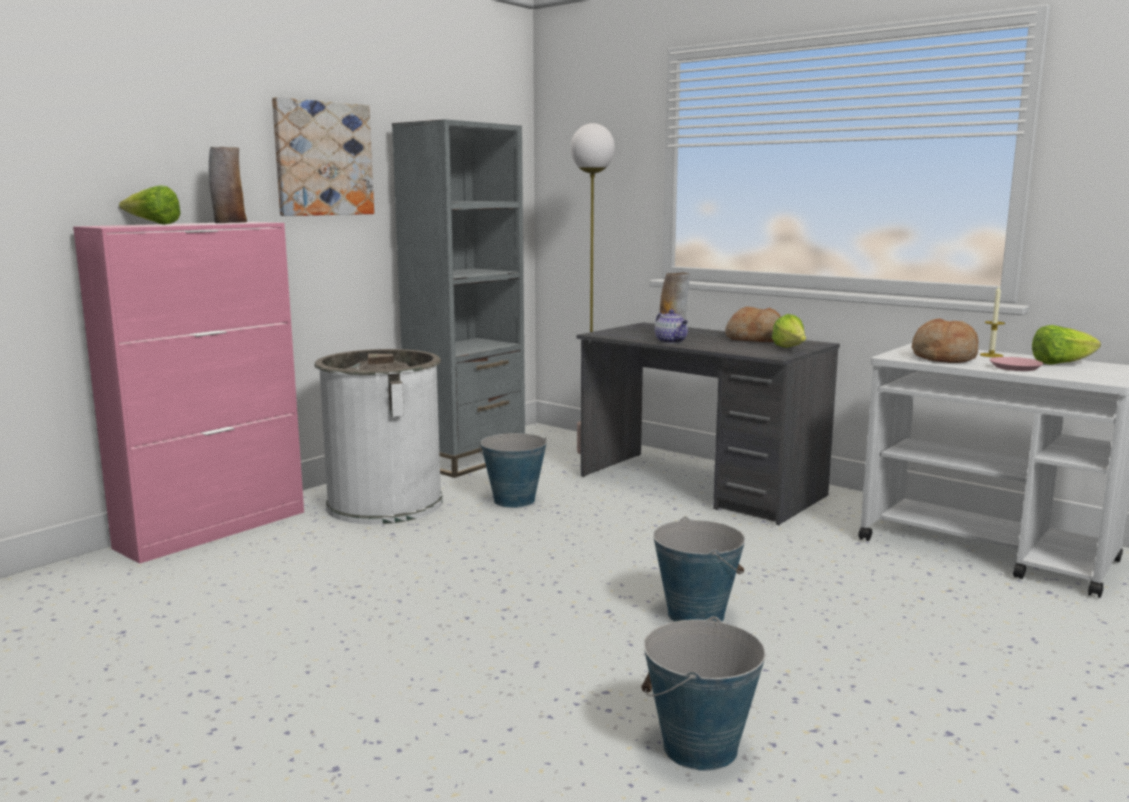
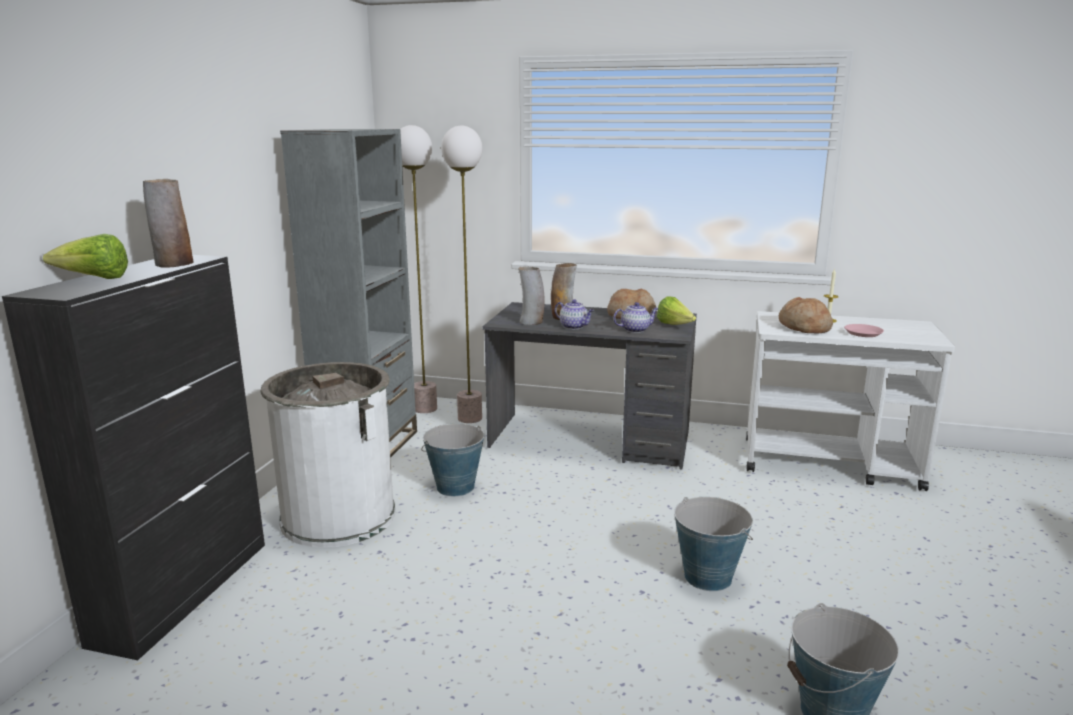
camera: 25 degrees left, 5 degrees up
(214, 529) = (184, 591): pink cabinet -> black cabinet
(323, 159) = (225, 174): picture -> none
(553, 438) = (425, 409): none -> floor lamp
(632, 335) = (531, 322): none -> vase
(736, 348) = (635, 330): none -> teapot
(1060, 364) = (881, 325): lettuce -> none

